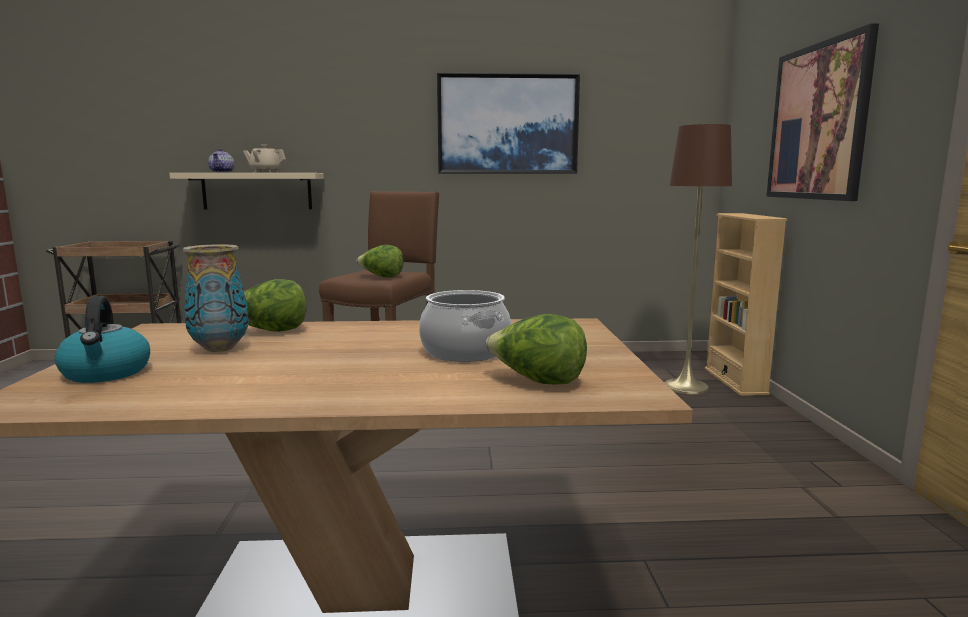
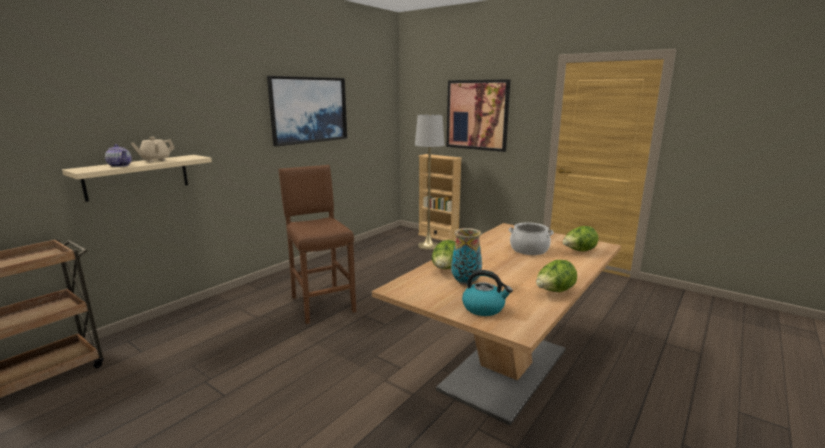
camera: 50 degrees left, 5 degrees up
(381, 277) = (329, 226): lettuce -> lettuce (554, 292)
(686, 387) = (428, 245): brown floor lamp -> grey floor lamp

